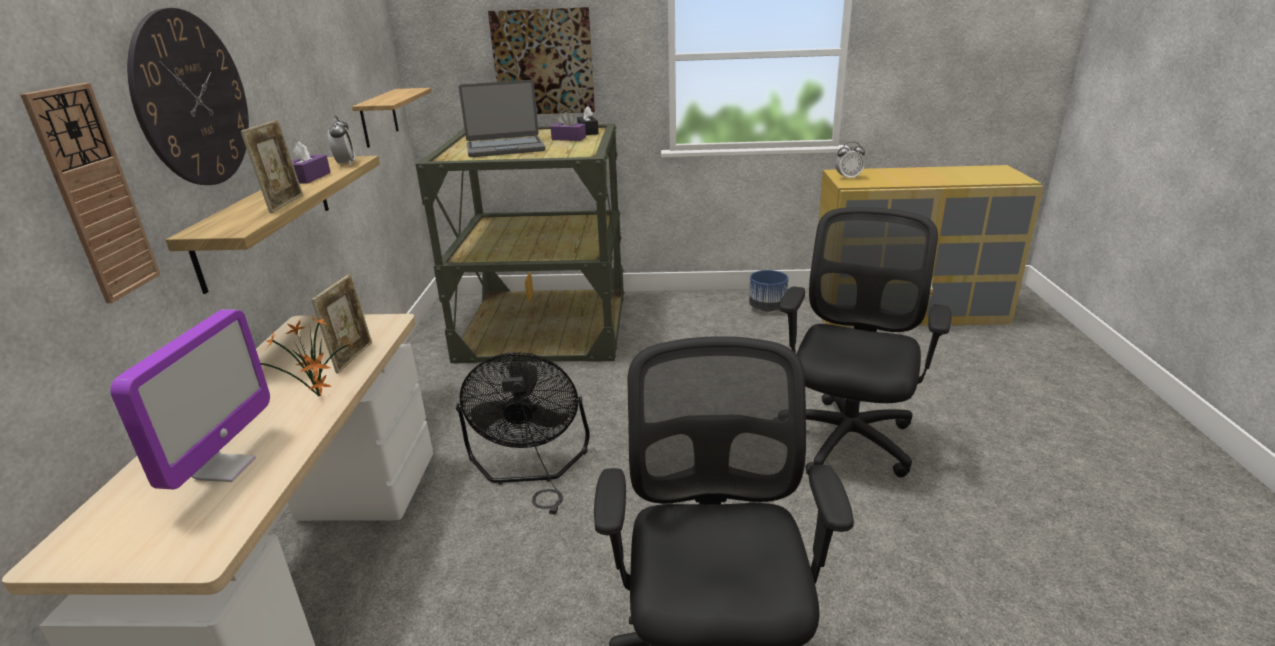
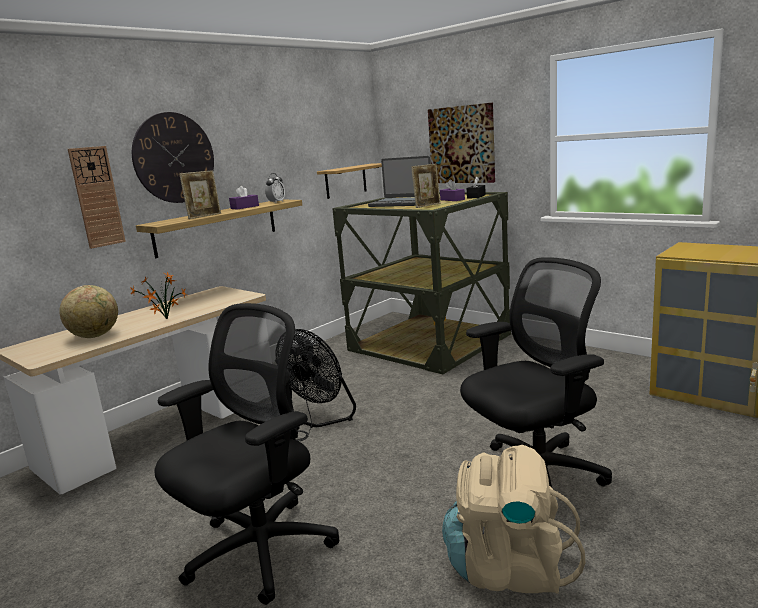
camera: 40 degrees right, 10 degrees down
(224, 468) = (95, 336): monitor -> globe
(352, 357) = (207, 307): picture frame -> picture frame (427, 205)
(767, 308) = (615, 368): blue planter -> none
(848, 178) = (685, 250): alarm clock -> none
(941, 540) = (509, 568): none -> beige backpack

